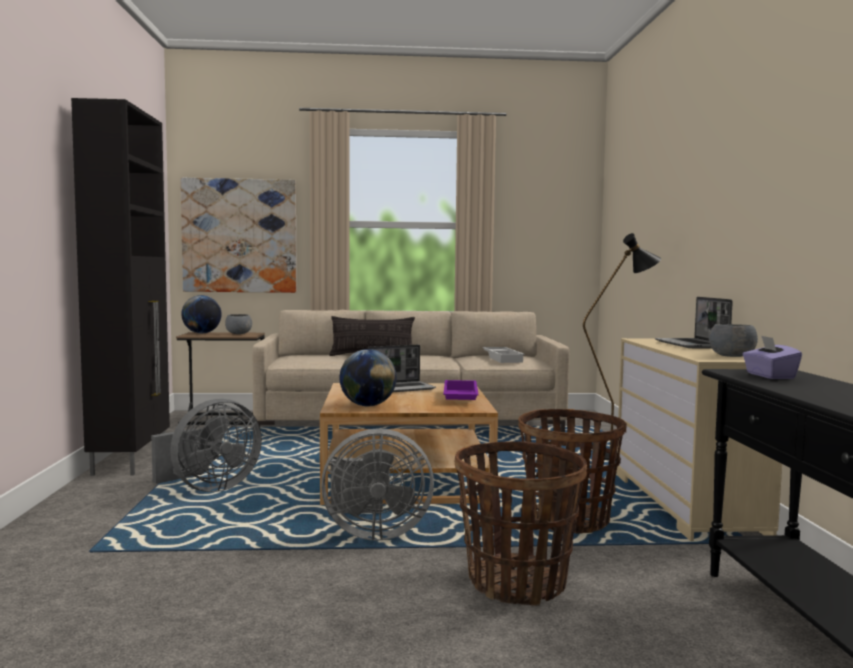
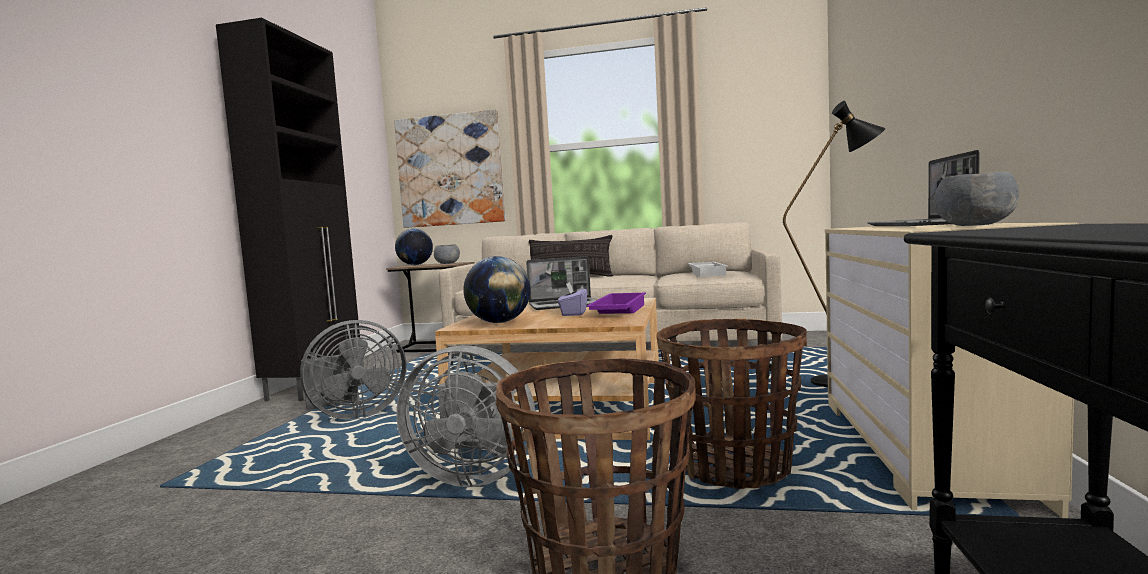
camera: 15 degrees right, 0 degrees up
(769, 376) = (1031, 228): purple tissue box -> purple tissue box (573, 313)

